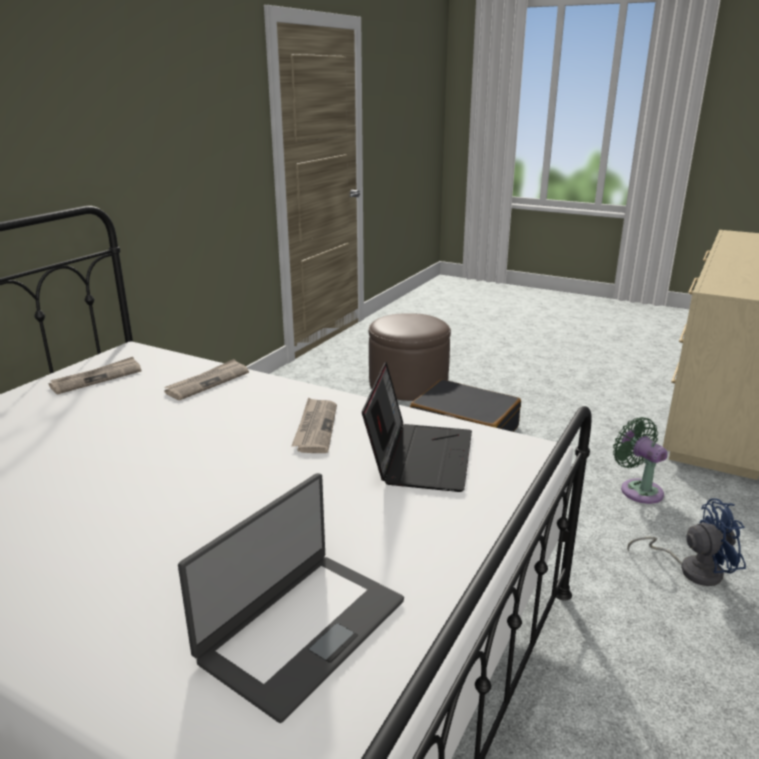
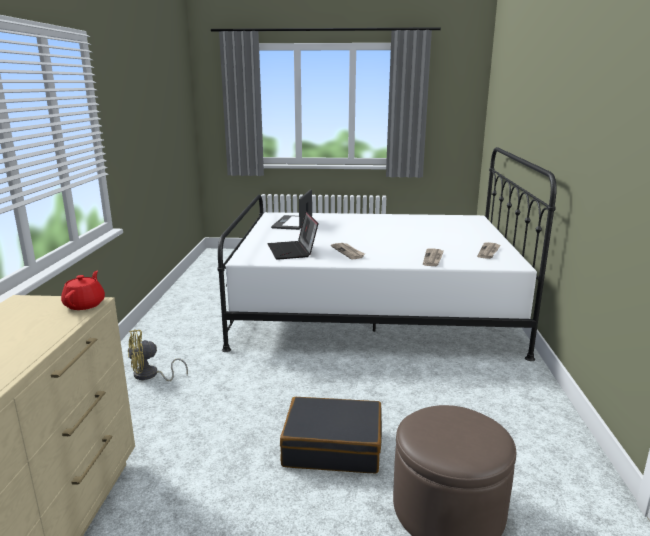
camera: 155 degrees right, 5 degrees down
(638, 489) = (167, 422): green fan -> none
(691, 569) = (150, 375): blue fan -> yellow fan
(715, 288) = (85, 304): none -> red teapot

